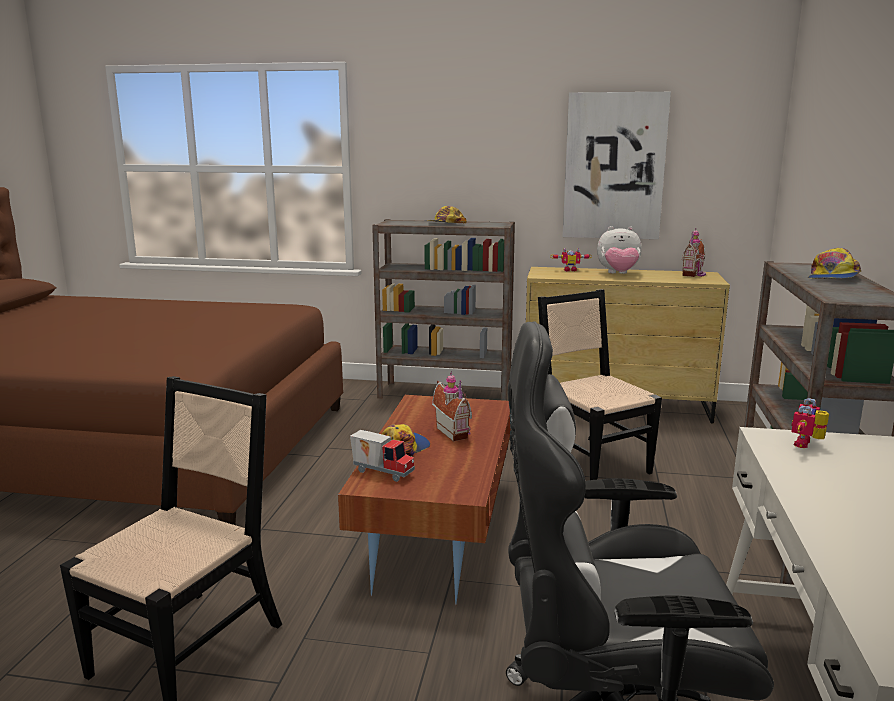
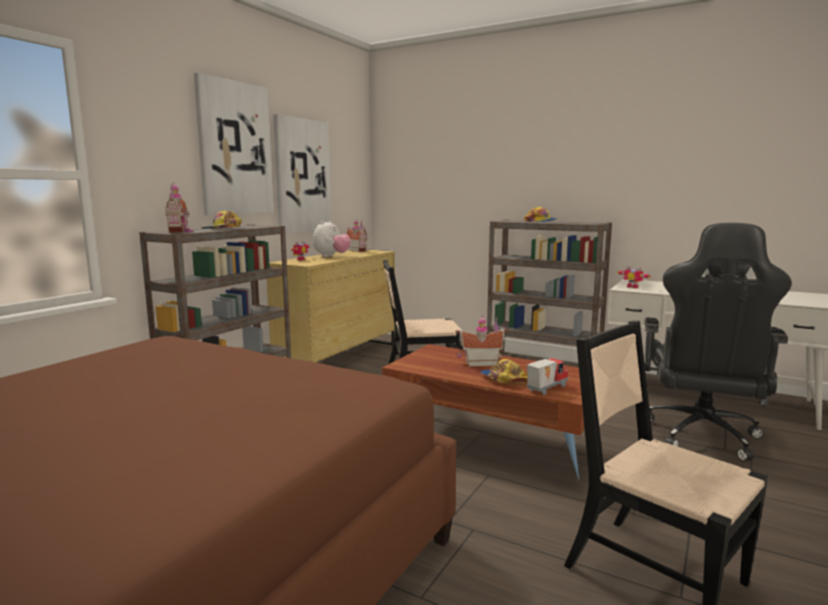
camera: 70 degrees left, 5 degrees down
(402, 222) = (181, 231): none -> toy house
(505, 138) = (235, 149): none -> picture

